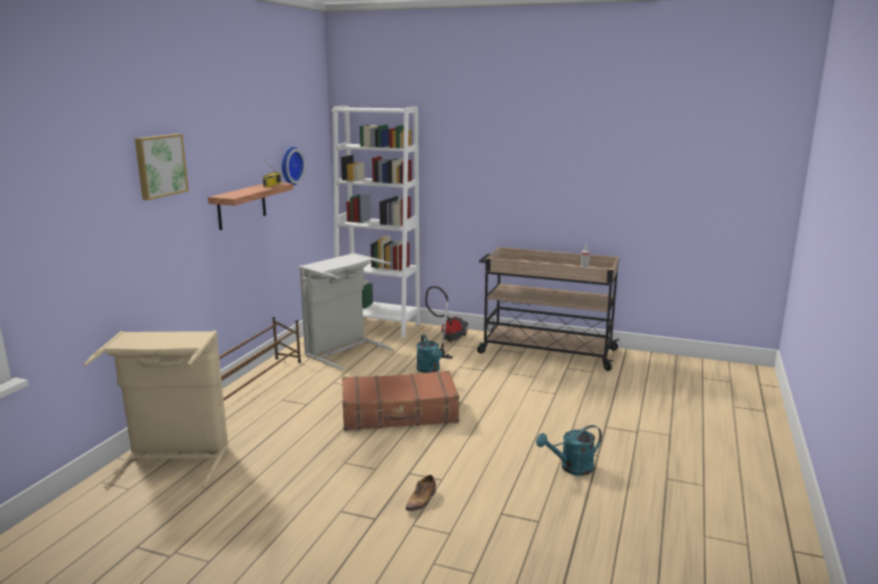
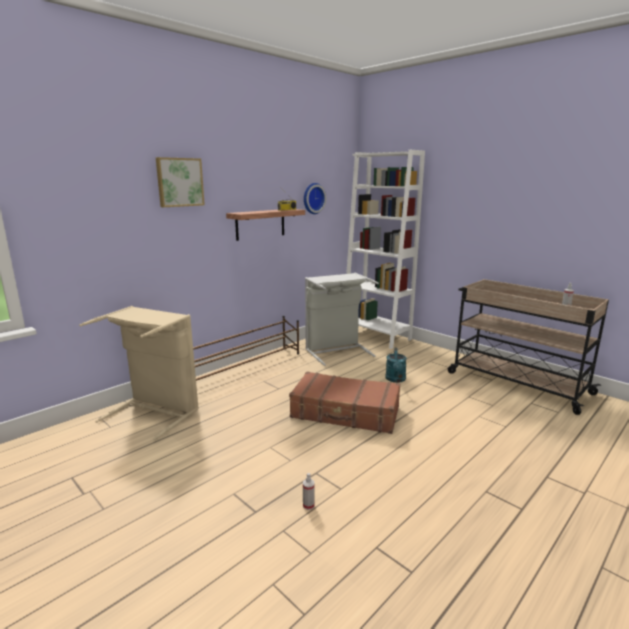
camera: 25 degrees right, 0 degrees up
(421, 500) = (308, 505): shoe -> spray bottle
(447, 341) = (426, 357): vacuum cleaner -> none
(571, 468) = (483, 516): turquoise watering can -> none

